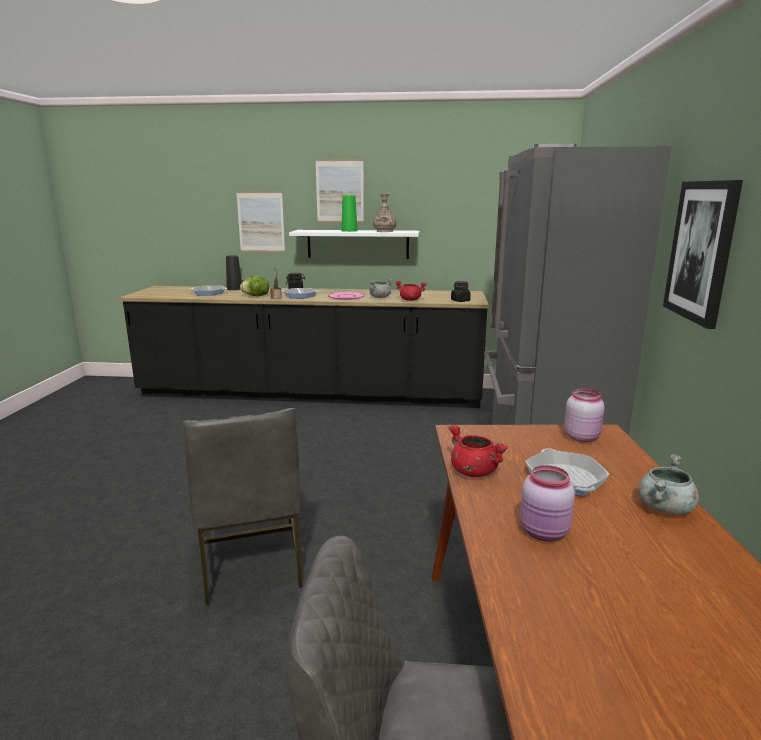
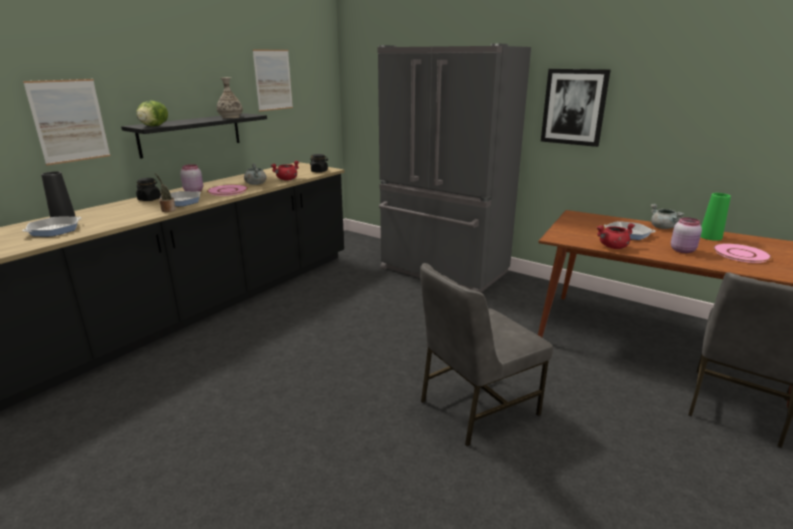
camera: 60 degrees left, 5 degrees up
(250, 563) = (476, 407): grey chair -> grey chair turned 135 degrees clockwise
(256, 296) = (136, 215): lettuce -> lettuce (153, 126)
(340, 191) = (163, 76): picture -> picture (273, 80)
(349, 231) = (193, 120): green vase -> green vase (710, 237)
(358, 244) = (191, 134): white shelf -> black shelf
(582, 437) = (579, 219): pink jar -> pink jar (193, 191)
(622, 604) = (741, 254): none -> pink plate

